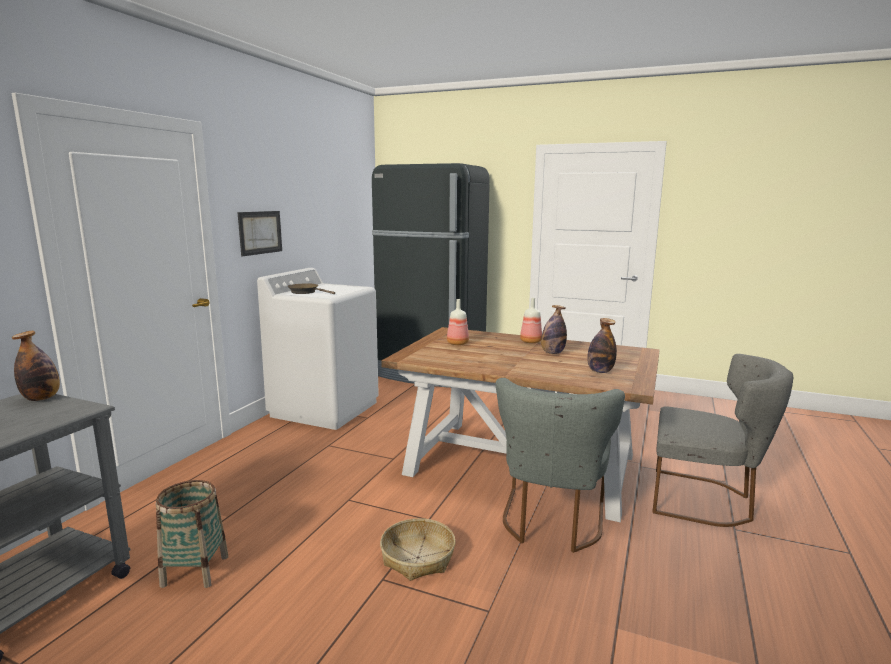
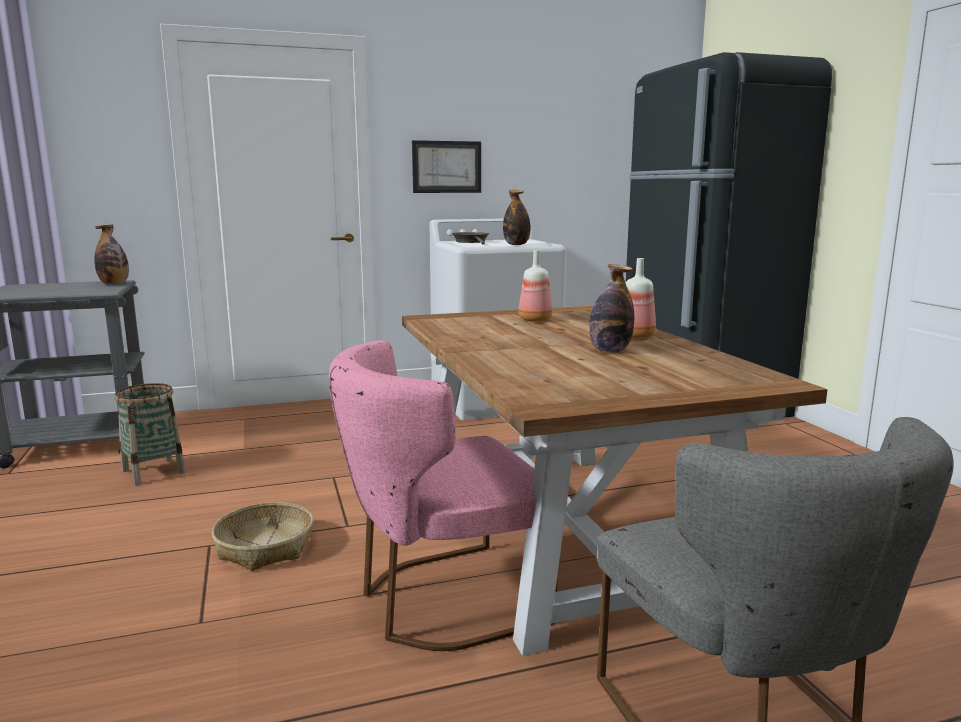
camera: 50 degrees right, 0 degrees up
(551, 523) = (441, 600): grey chair -> pink chair
(600, 371) = (581, 380): bottle -> bottle (516, 244)

